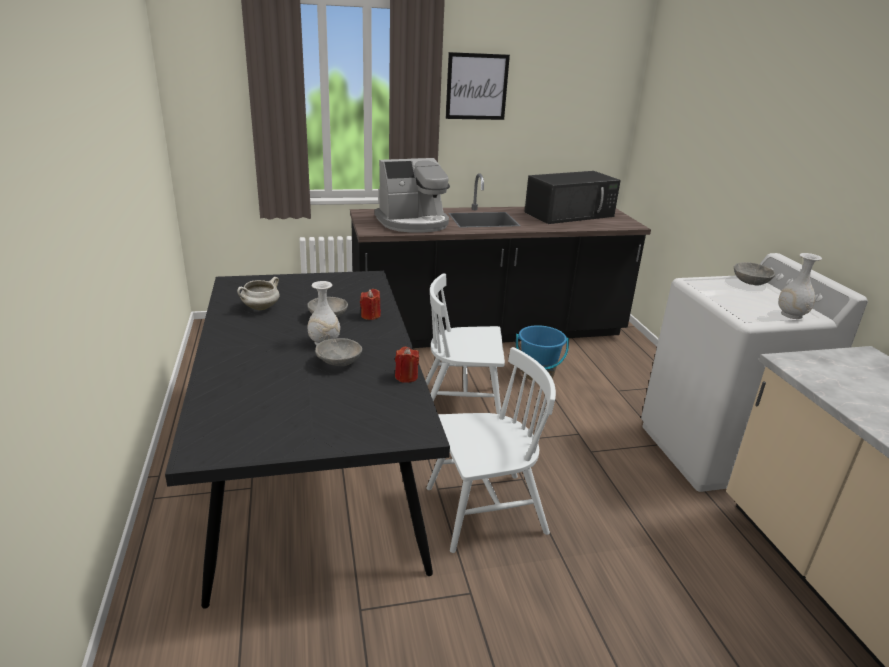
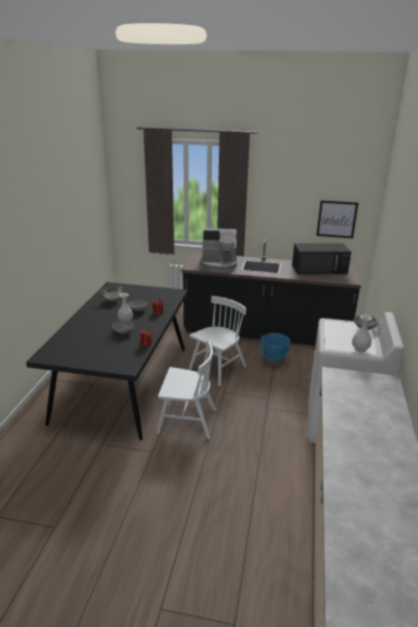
camera: 25 degrees right, 0 degrees up
(462, 404) = (217, 369): white chair -> white chair turned 105 degrees clockwise
(476, 86) = (272, 188): picture -> picture (336, 219)

